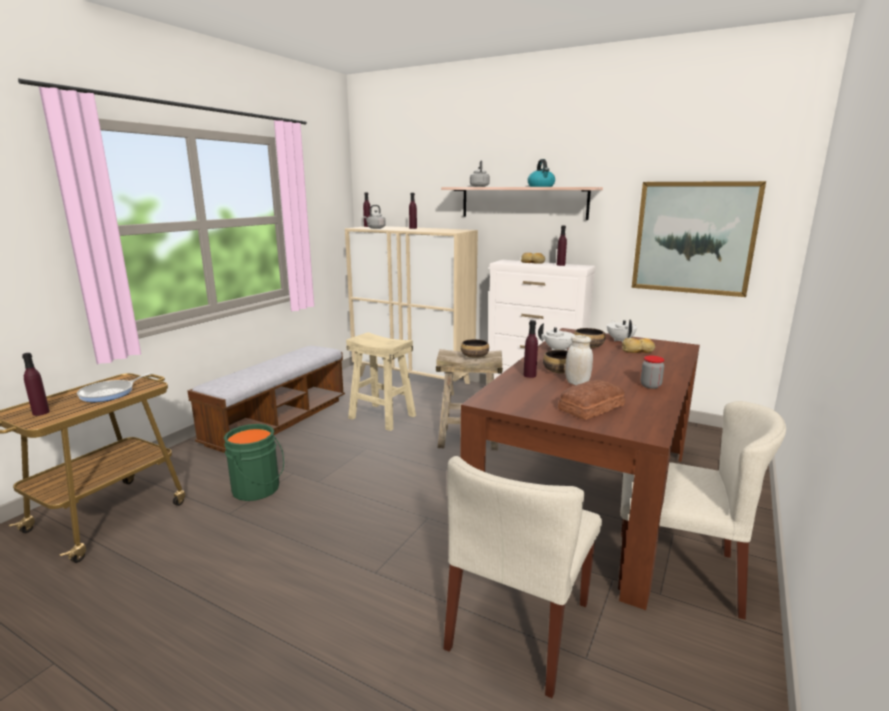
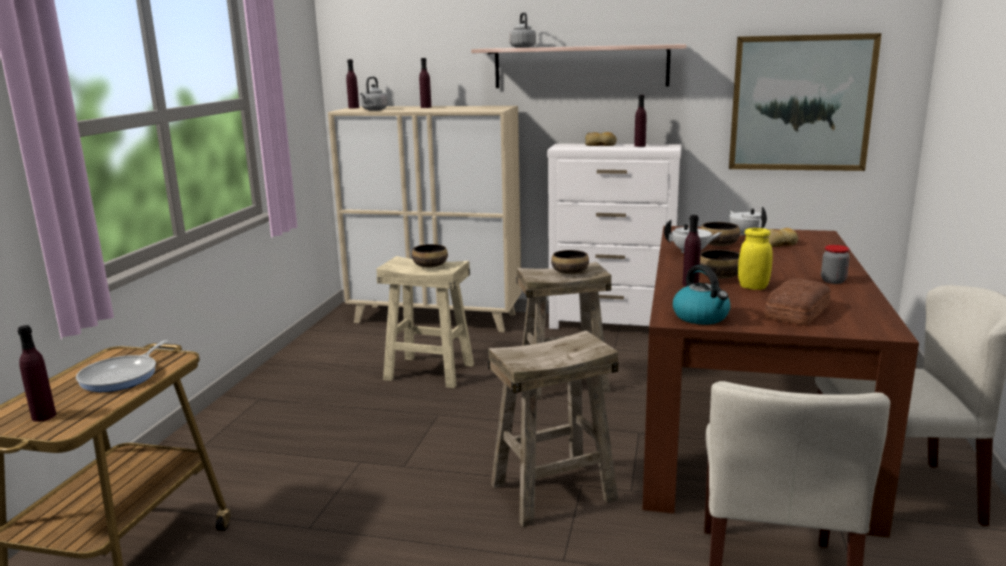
camera: 15 degrees left, 0 degrees up
(258, 489) = (326, 490): green bucket -> none
(278, 421) = (284, 397): bench -> none
(383, 341) = (430, 265): none -> bowl
(404, 518) = (553, 491): none -> beige stool
(541, 186) = (609, 45): kettle -> kettle (701, 317)
(577, 383) = (753, 287): white jar -> yellow jar

